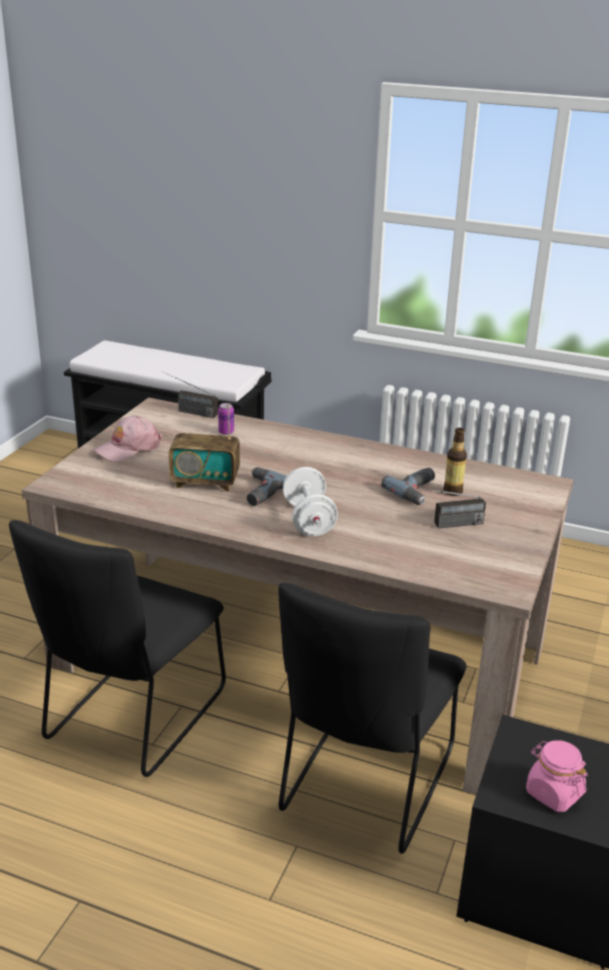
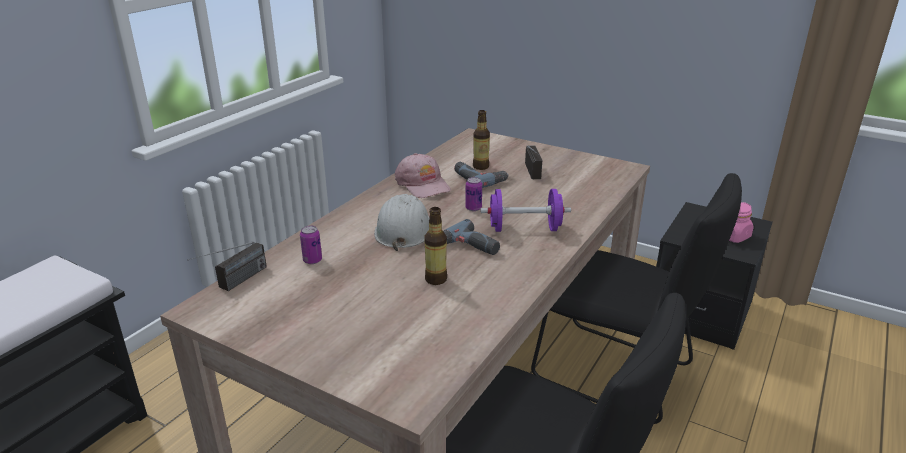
camera: 80 degrees left, 0 degrees up
(128, 448) = (322, 333): pink cap -> pink cap (423, 184)
(205, 482) = (436, 279): radio -> bottle
(287, 462) = (403, 230): none -> white hard hat
(309, 520) = (524, 229): white dumbbell -> purple dumbbell
(345, 492) = (473, 208): none -> can

